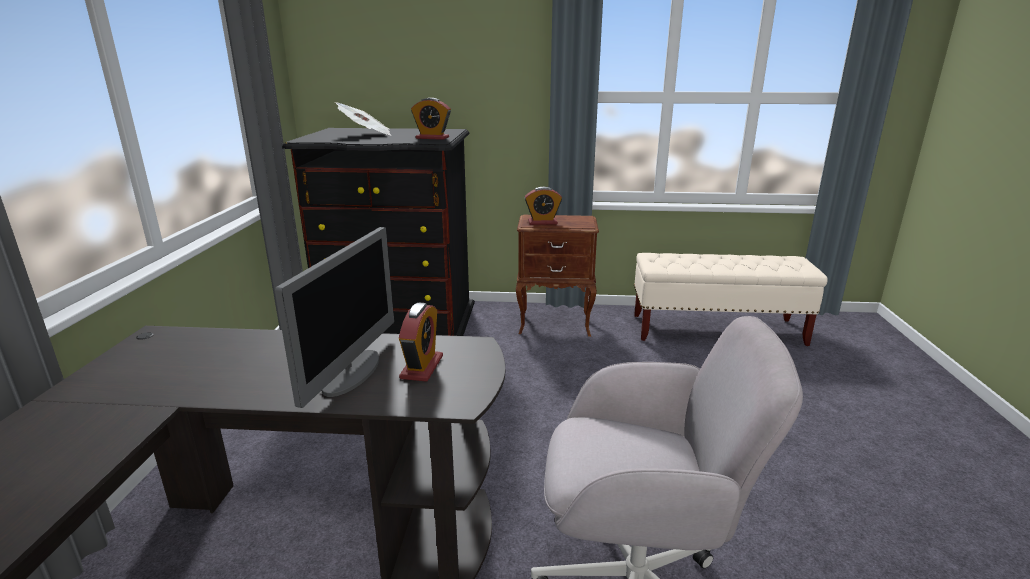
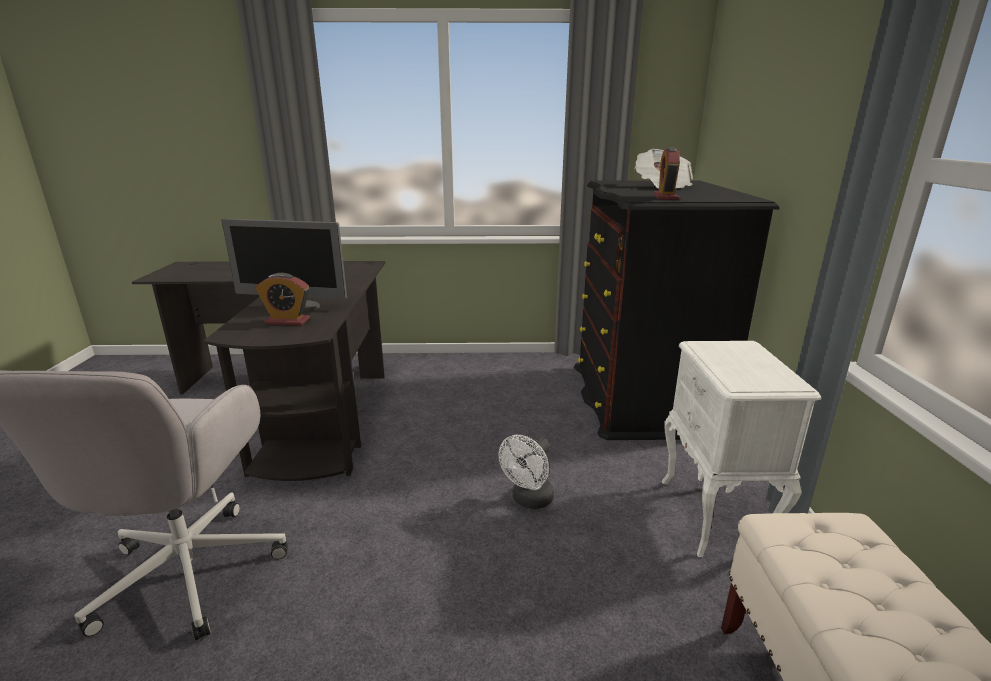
camera: 85 degrees right, 0 degrees up
(533, 387) = (529, 500): none -> white fan
(542, 222) = (720, 353): alarm clock -> none
(555, 325) = (714, 516): brown nightstand -> white nightstand

